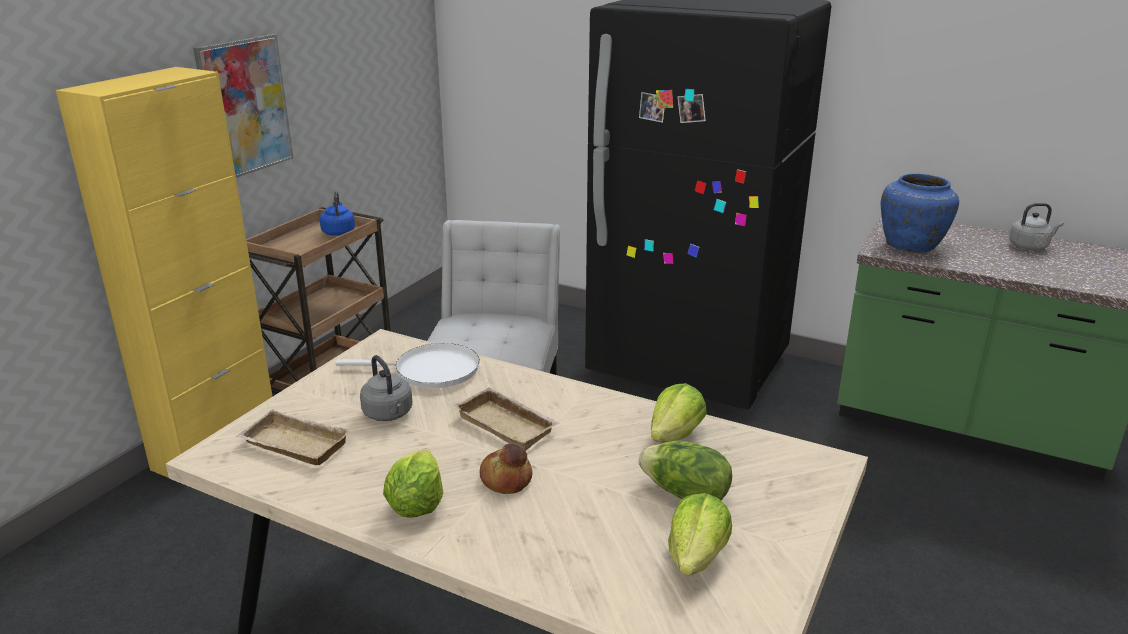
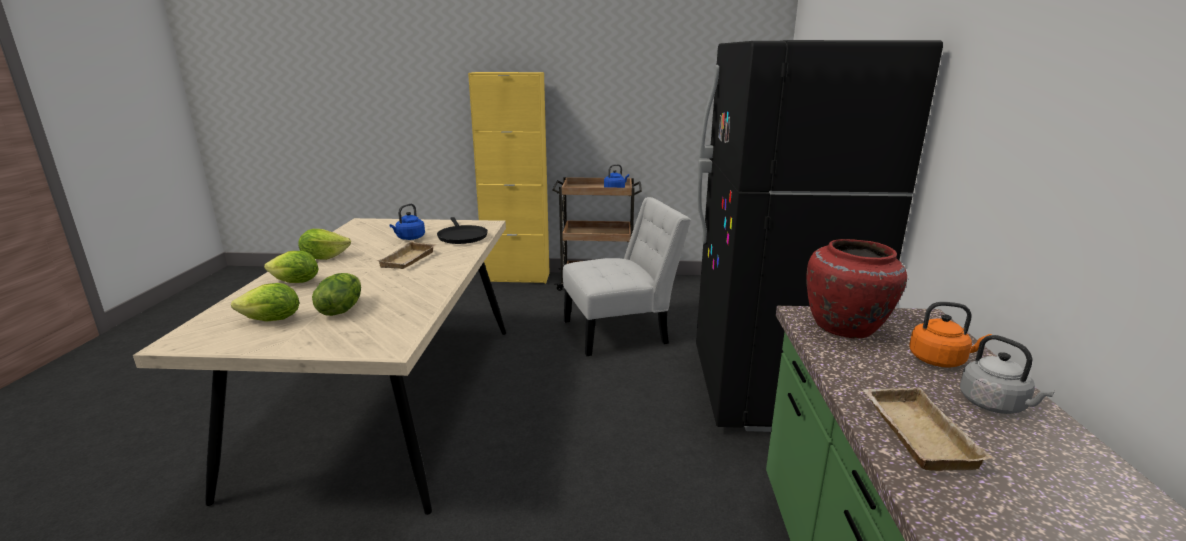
camera: 65 degrees right, 5 degrees down
(245, 107) = (589, 103): picture -> none
(292, 446) = (373, 230): beige tray -> beige tray (913, 433)
(389, 414) = (409, 238): grey kettle -> blue kettle
(430, 371) = (461, 236): white frying pan -> black frying pan
(507, 479) = (351, 269): bread -> none
(675, 435) = (412, 298): lettuce -> lettuce (296, 282)
(912, 246) = (846, 328): blue vase -> red vase
(969, 239) = (939, 360): none -> orange kettle

